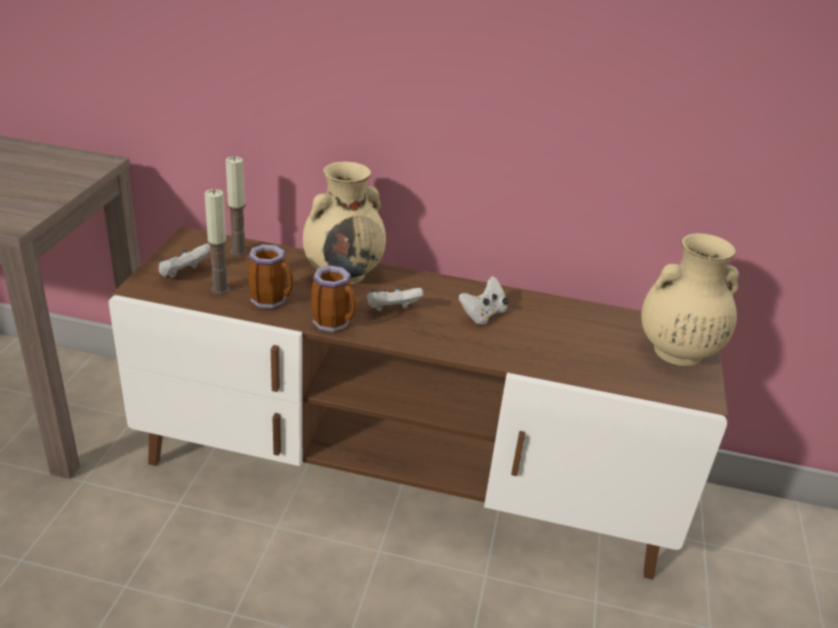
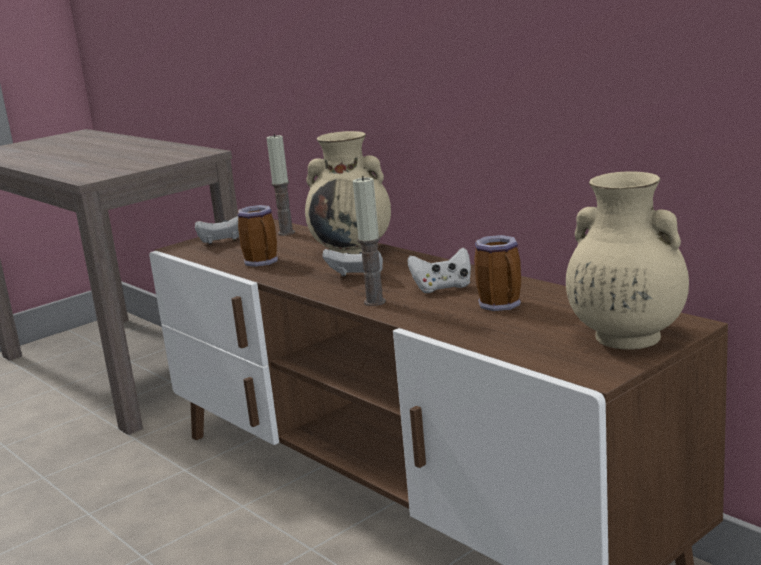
camera: 40 degrees right, 15 degrees down
(220, 289) = (234, 253): candle -> candle (374, 302)
(335, 323) = (292, 280): mug -> mug (503, 305)

